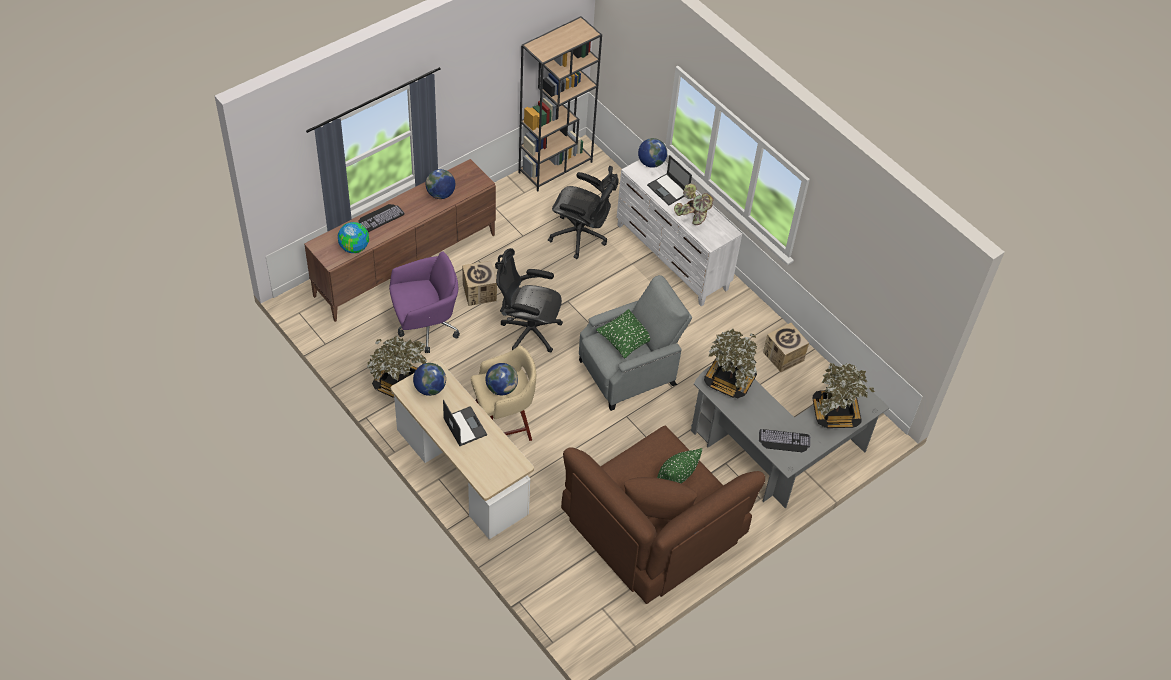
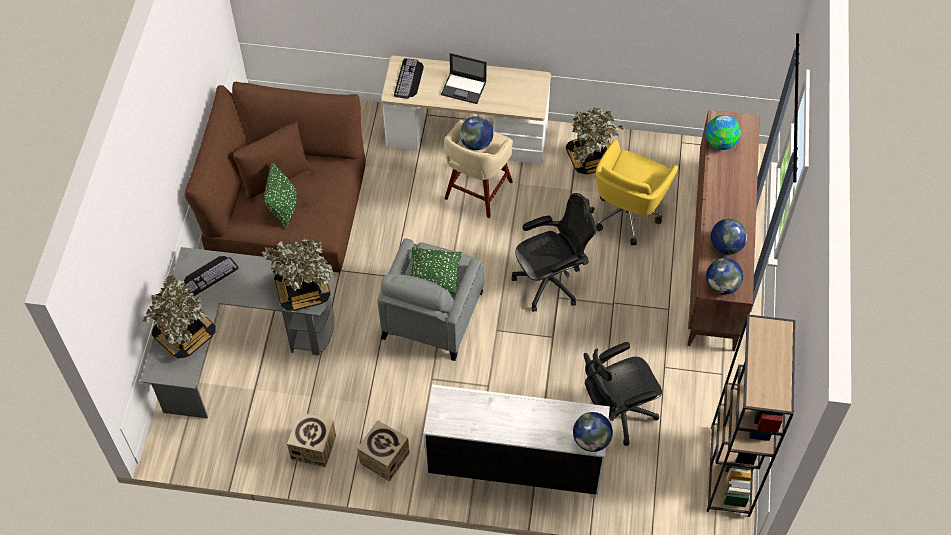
camera: 140 degrees right, 5 degrees up
(380, 217) = (740, 183): keyboard -> keyboard (409, 79)
(425, 329) = (628, 214): purple office chair -> yellow office chair
(430, 388) = (522, 93): globe -> globe (721, 285)
(479, 292) = (629, 281): cardboard box -> cardboard box (384, 458)
(668, 190) = (541, 422): laptop -> none
(693, 215) = (488, 413): potted plant -> none

